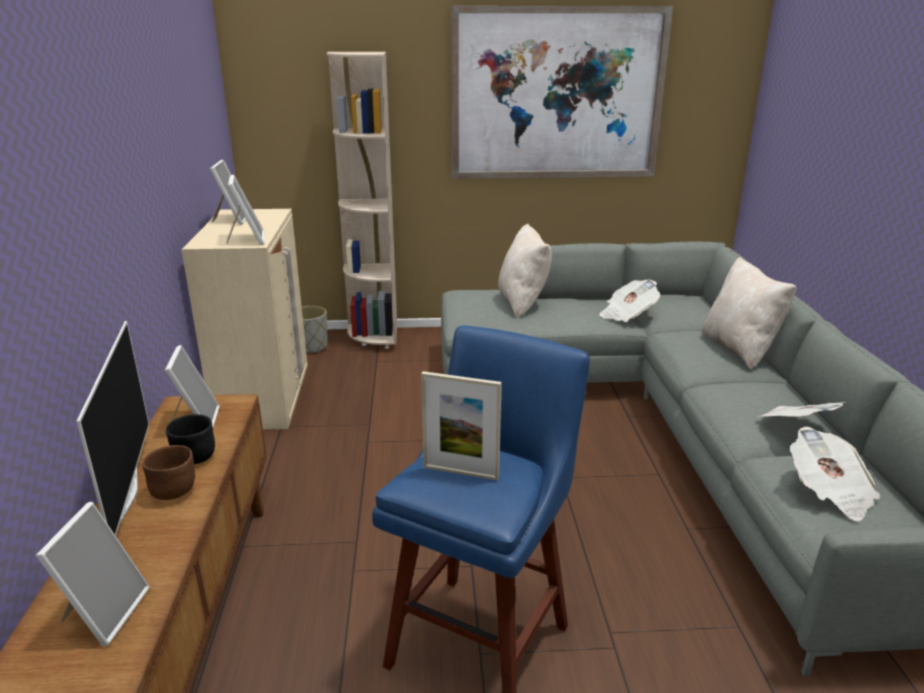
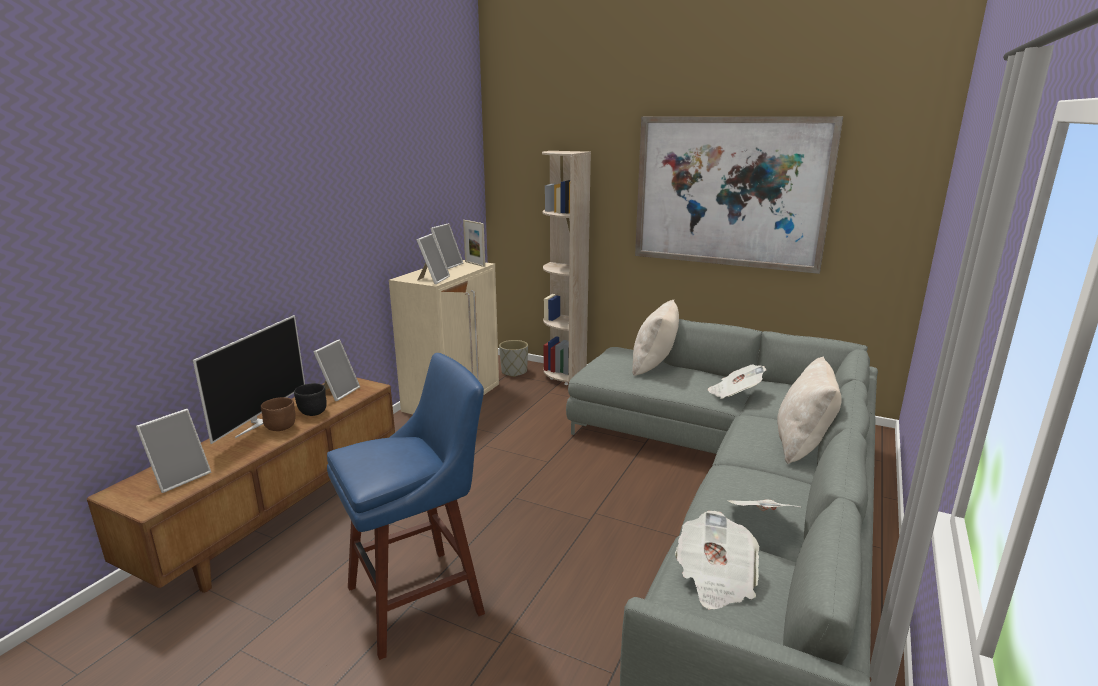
camera: 30 degrees right, 5 degrees down
(460, 472) = (380, 453): picture frame -> picture frame (475, 264)

